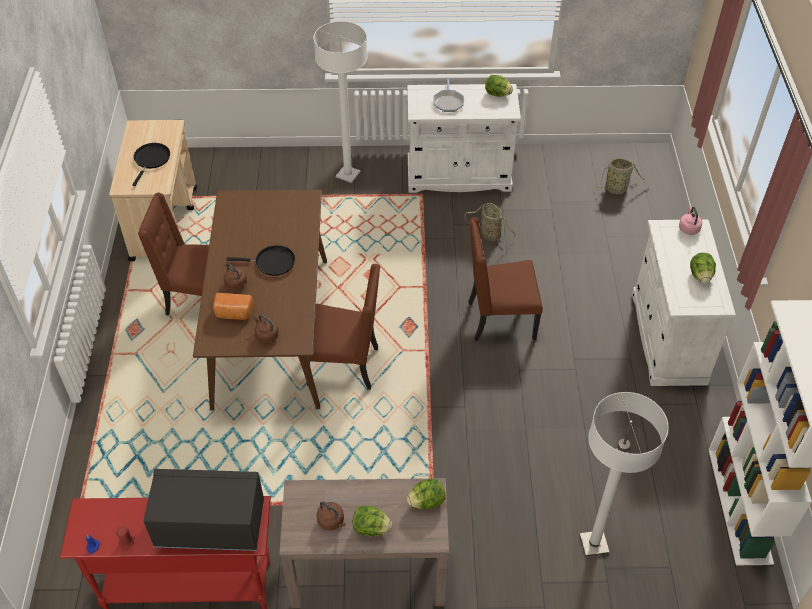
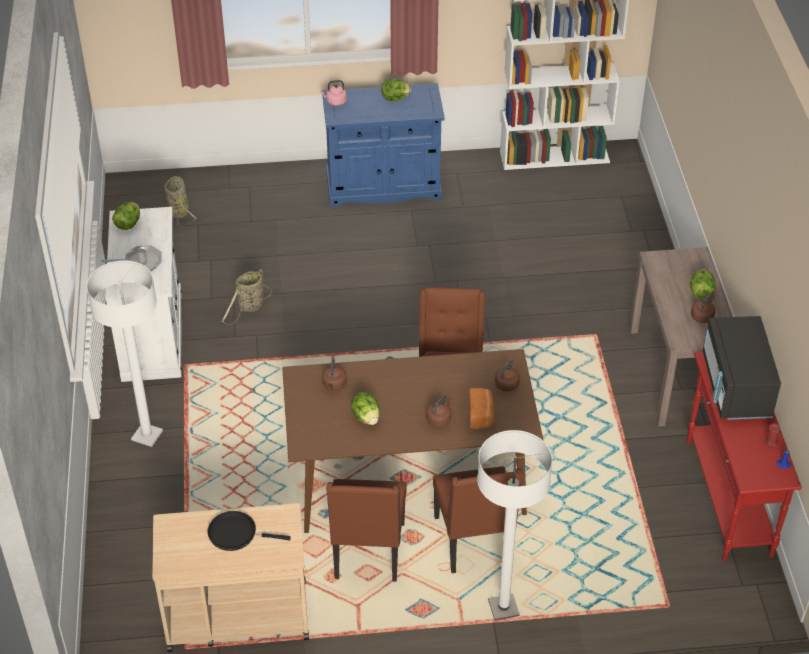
camera: 95 degrees left, 5 degrees down
(272, 262) = (403, 394): black frying pan -> none
(292, 219) = (334, 385): none -> brown kettle
(426, 501) = (666, 261): lettuce -> lettuce (366, 417)
(499, 320) = (373, 297): brown chair -> brown chair (475, 542)
(594, 544) = (611, 237): white floor lamp -> white floor lamp (503, 608)
(668, 338) = (383, 186): white cabinet -> blue cabinet

